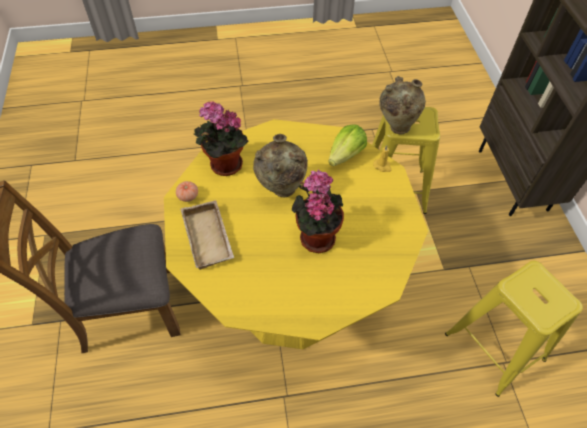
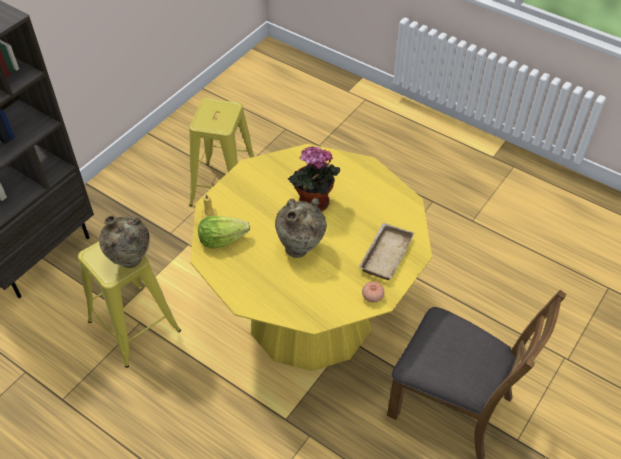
camera: 135 degrees left, 5 degrees down
(223, 166) = (321, 301): potted plant -> none

